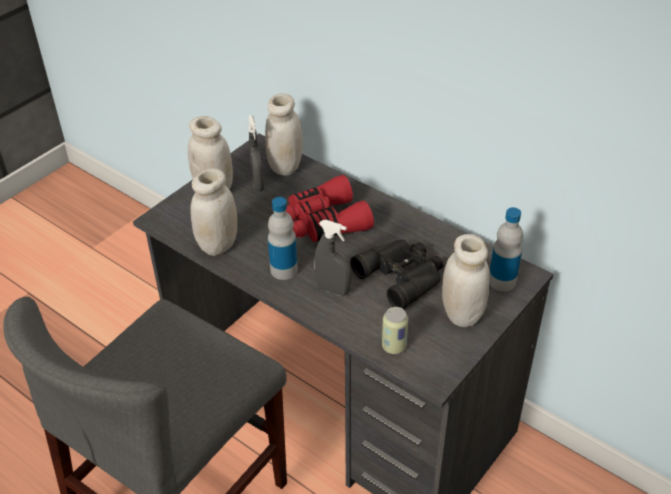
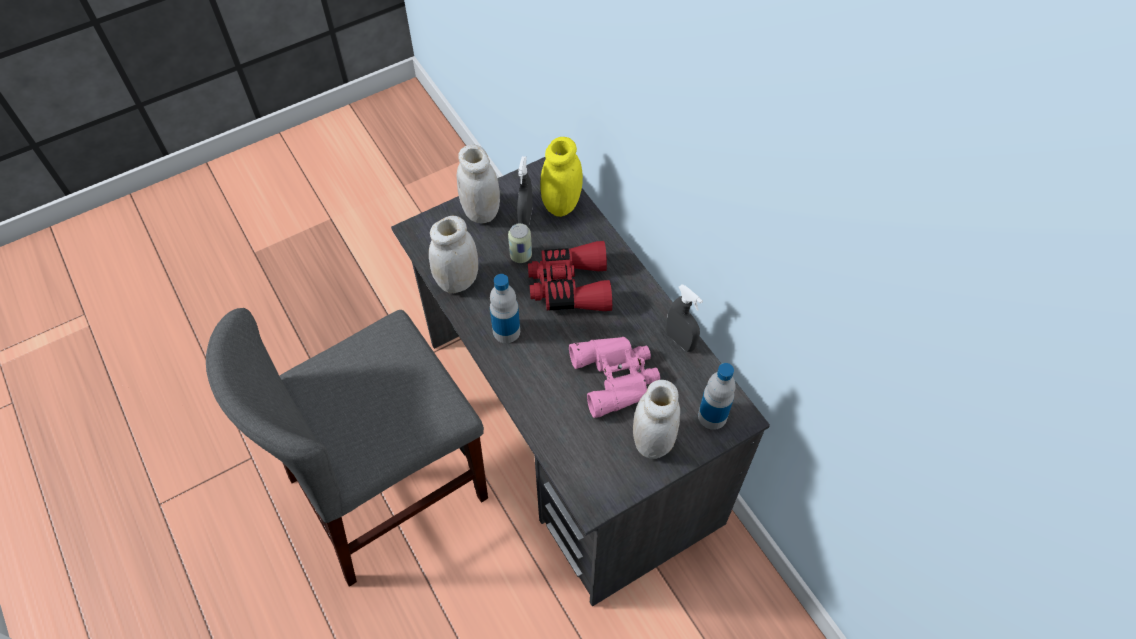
camera: 20 degrees right, 15 degrees up
(285, 166) = (561, 204): white jar -> yellow jar
(333, 289) = (542, 370): grey spray bottle -> grey spray bottle (680, 341)
(394, 346) = (570, 454): can -> can (521, 255)
(403, 276) = (617, 376): black binoculars -> pink binoculars

